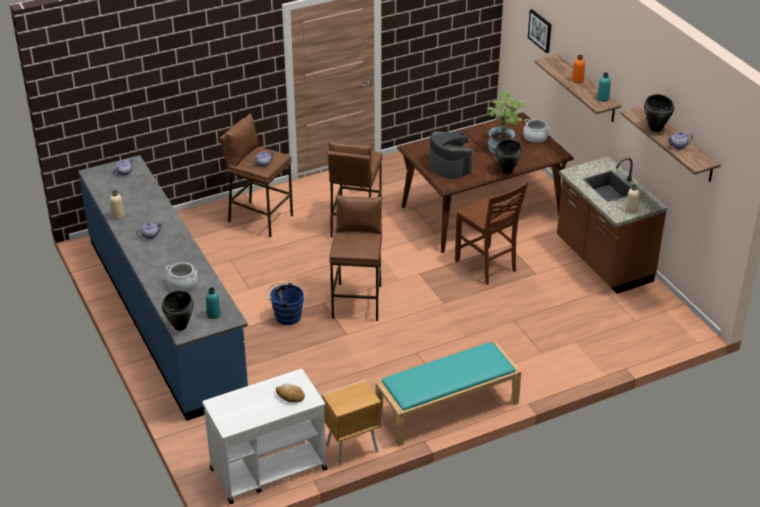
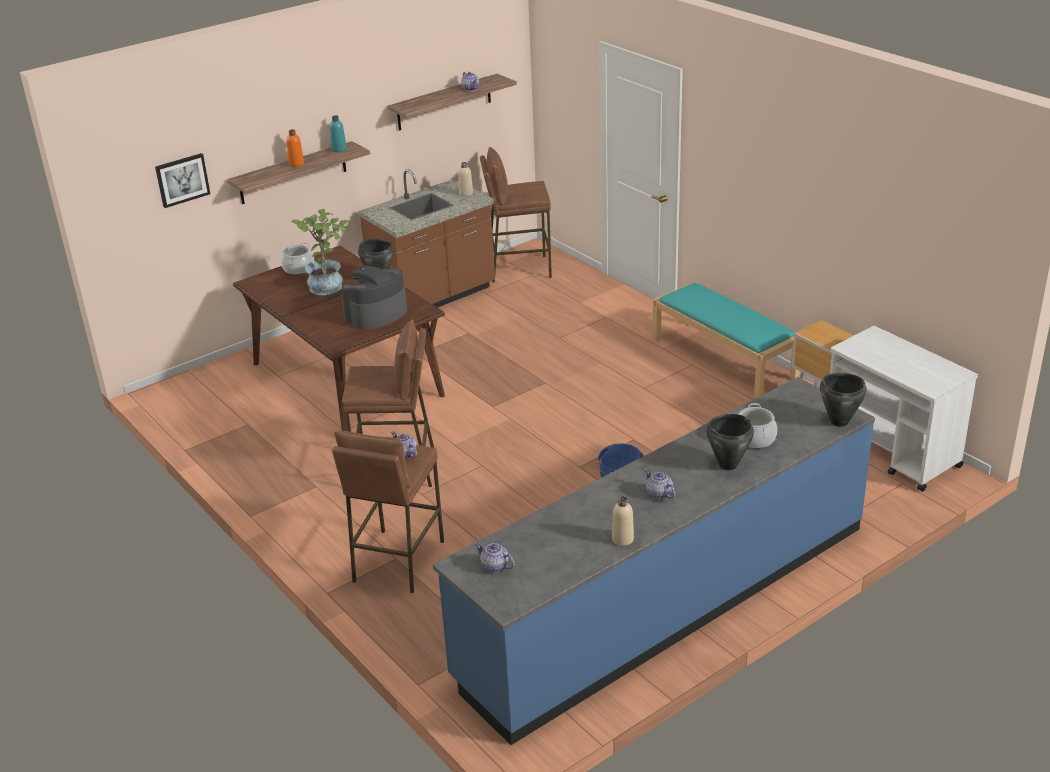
camera: 100 degrees left, 5 degrees down
(213, 314) = (799, 402): turquoise bottle -> none
(290, 396) = (880, 346): bread -> none
(358, 301) = (566, 441): brown stool -> brown stool (519, 269)
(486, 266) = (463, 363): brown chair -> none
(655, 128) = (439, 98): black cooking pot -> black cooking pot (727, 465)

